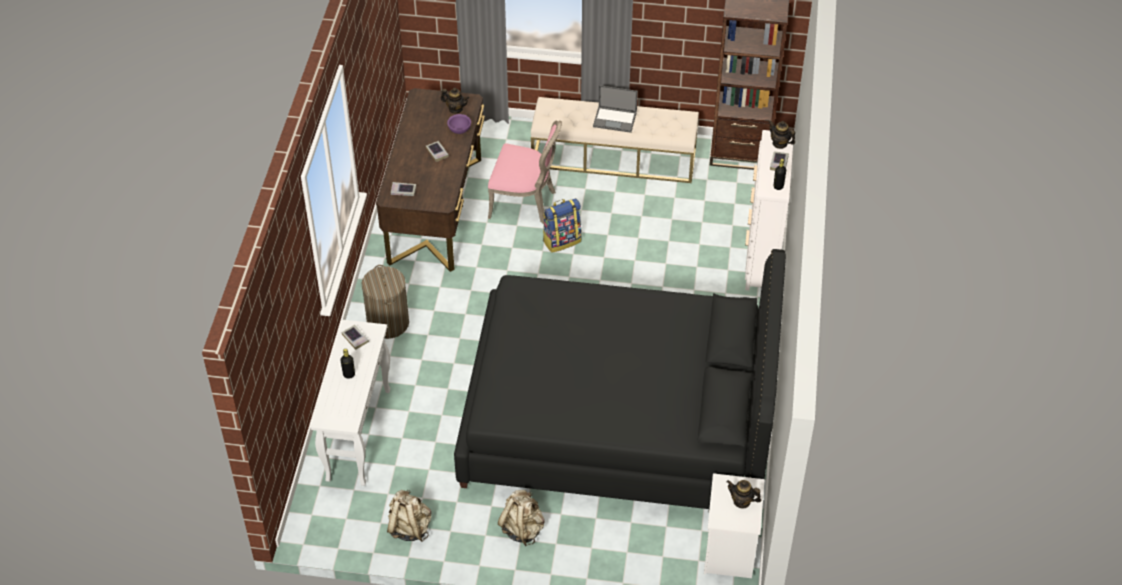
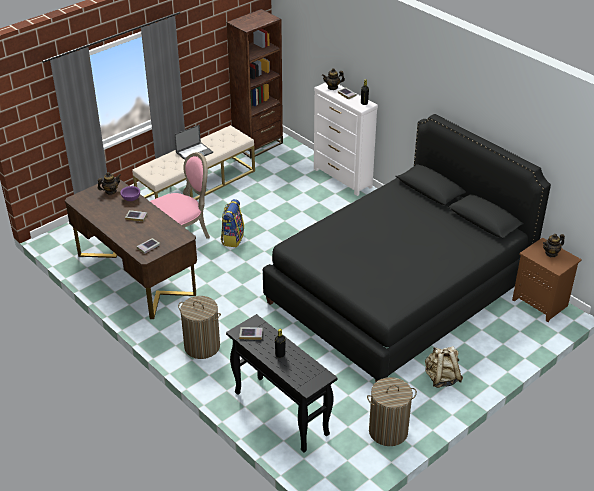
camera: 50 degrees left, 10 degrees down
(358, 434) = (280, 413): white console table -> black console table
(410, 527) = (388, 431): beige backpack -> laundry basket
(730, 552) = (541, 303): white nightstand -> brown nightstand

